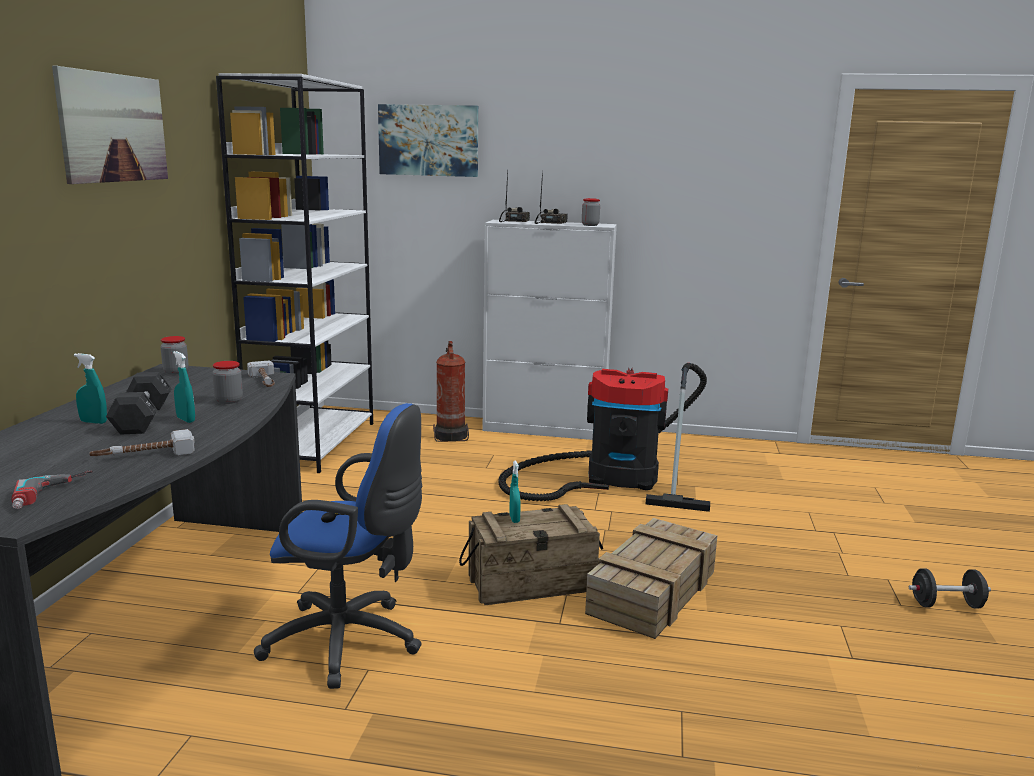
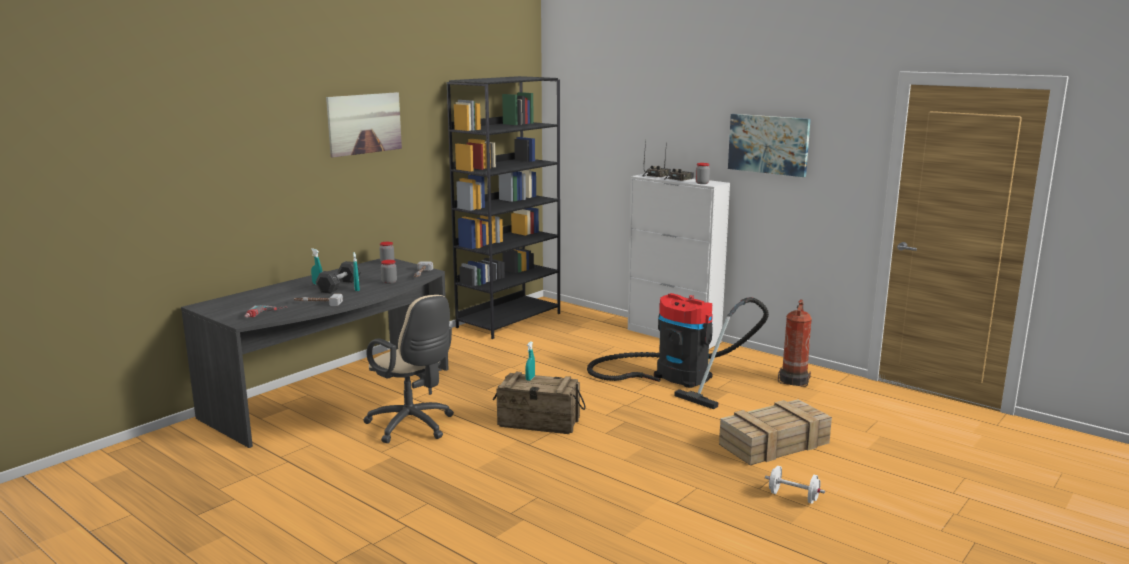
camera: 30 degrees right, 0 degrees up
(313, 443) = (509, 320): white bookcase -> black bookcase
(350, 642) = (413, 426): blue office chair -> beige office chair
(428, 140) = (610, 113): picture -> picture (768, 144)
(451, 436) = (601, 330): fire extinguisher -> fire extinguisher (794, 380)
(652, 590) = (605, 442): crate -> crate (775, 443)
(946, 605) = (793, 497): black dumbbell -> white dumbbell

